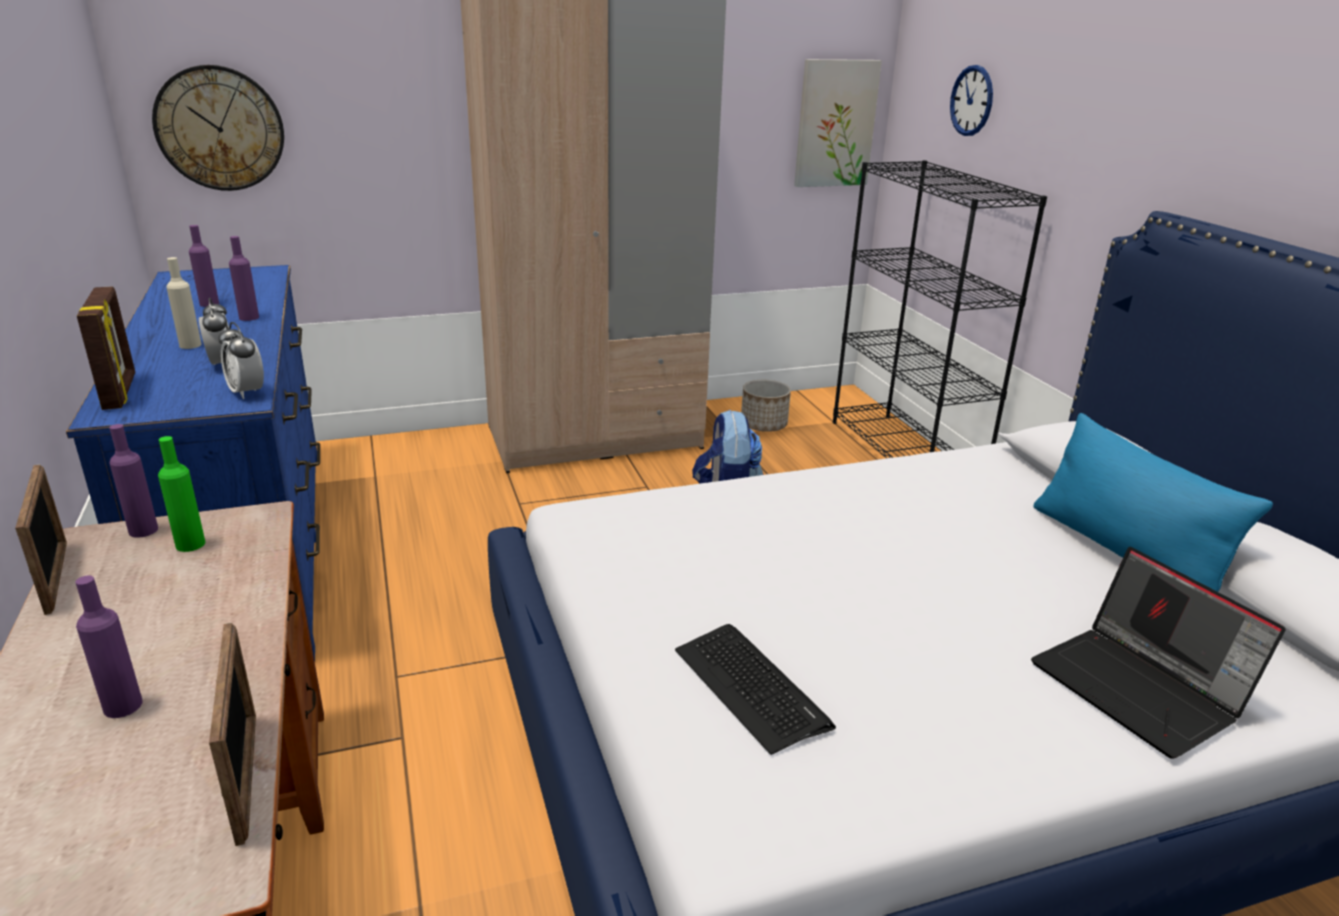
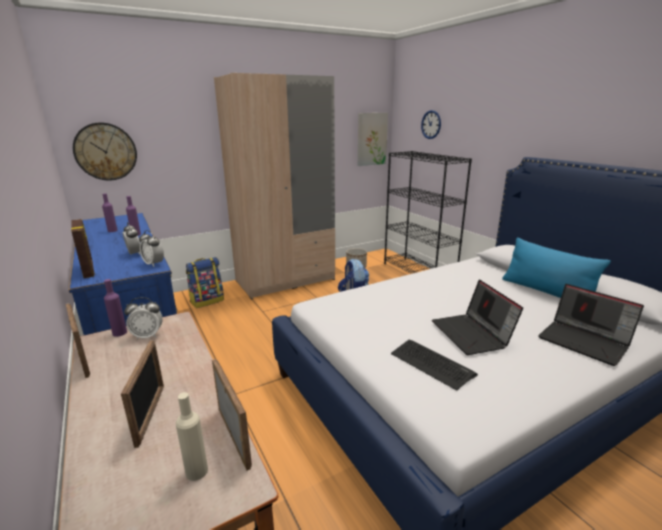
camera: 10 degrees left, 5 degrees down
(123, 706) = (150, 414): purple bottle -> picture frame
(190, 345) = (113, 248): beige bottle -> beige bottle (196, 471)
(190, 544) = (148, 336): green bottle -> alarm clock
(414, 465) = (207, 301): none -> backpack
(881, 633) = (472, 334): none -> laptop

